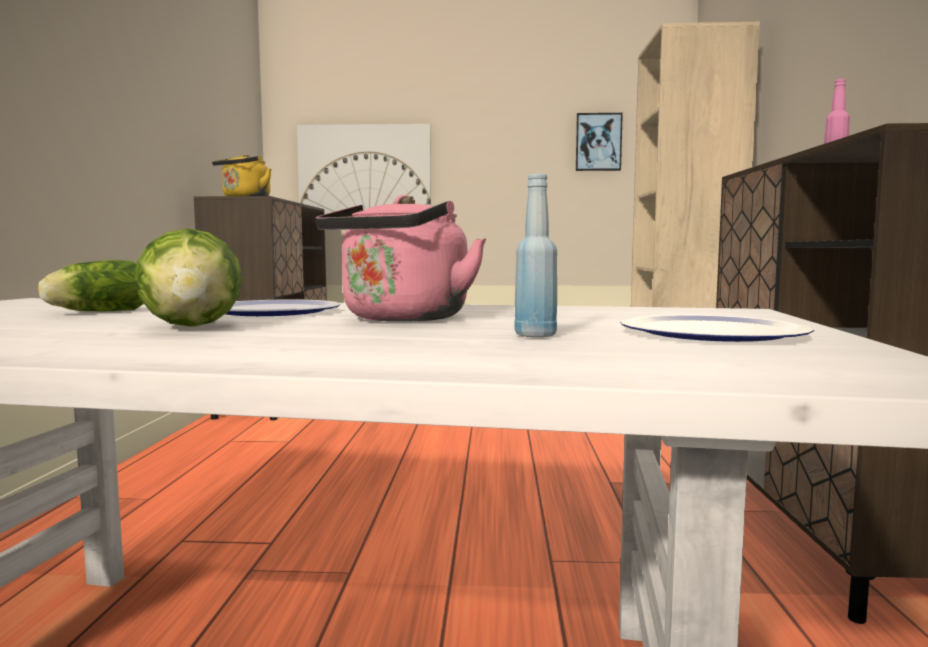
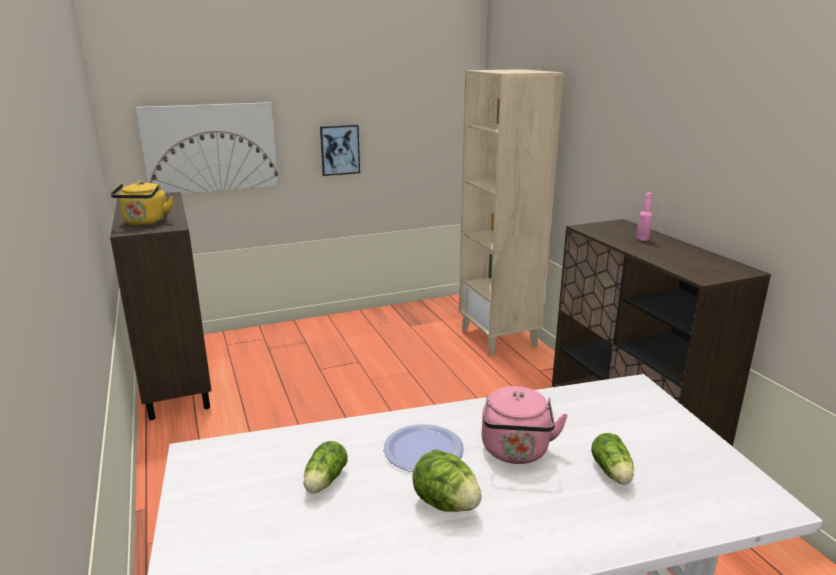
camera: 25 degrees left, 15 degrees up
(536, 335) = (612, 473): blue bottle -> lettuce
(598, 142) = (414, 113): picture -> picture (339, 150)
(711, 333) = (668, 446): plate -> none

